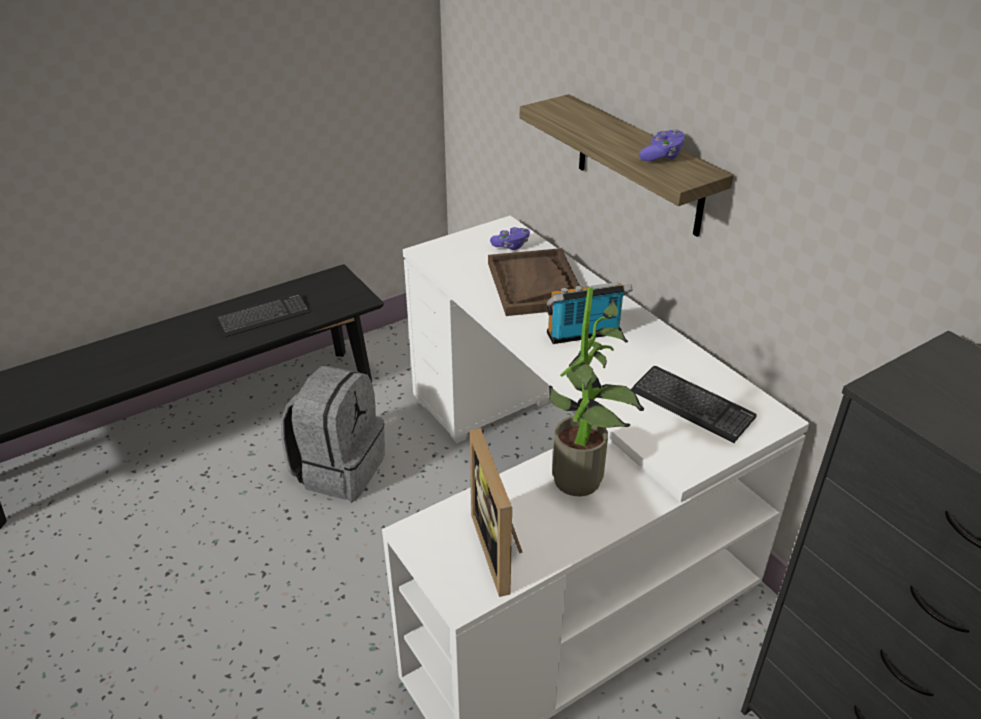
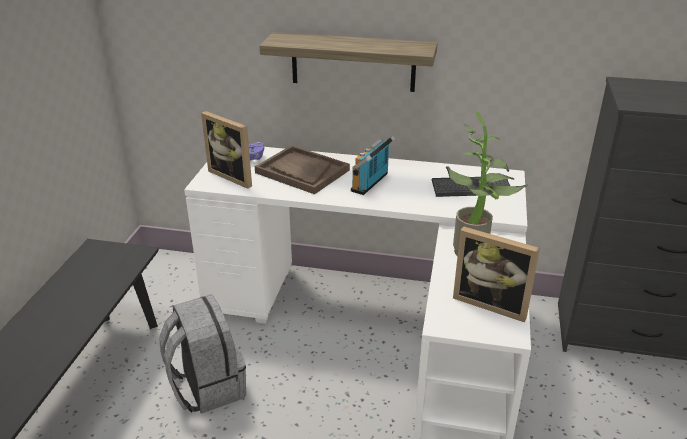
camera: 45 degrees left, 5 degrees down
(264, 316) = (75, 301): keyboard -> none
(464, 257) = (234, 176): none -> picture frame
(662, 156) = (390, 44): purple game controller -> none

